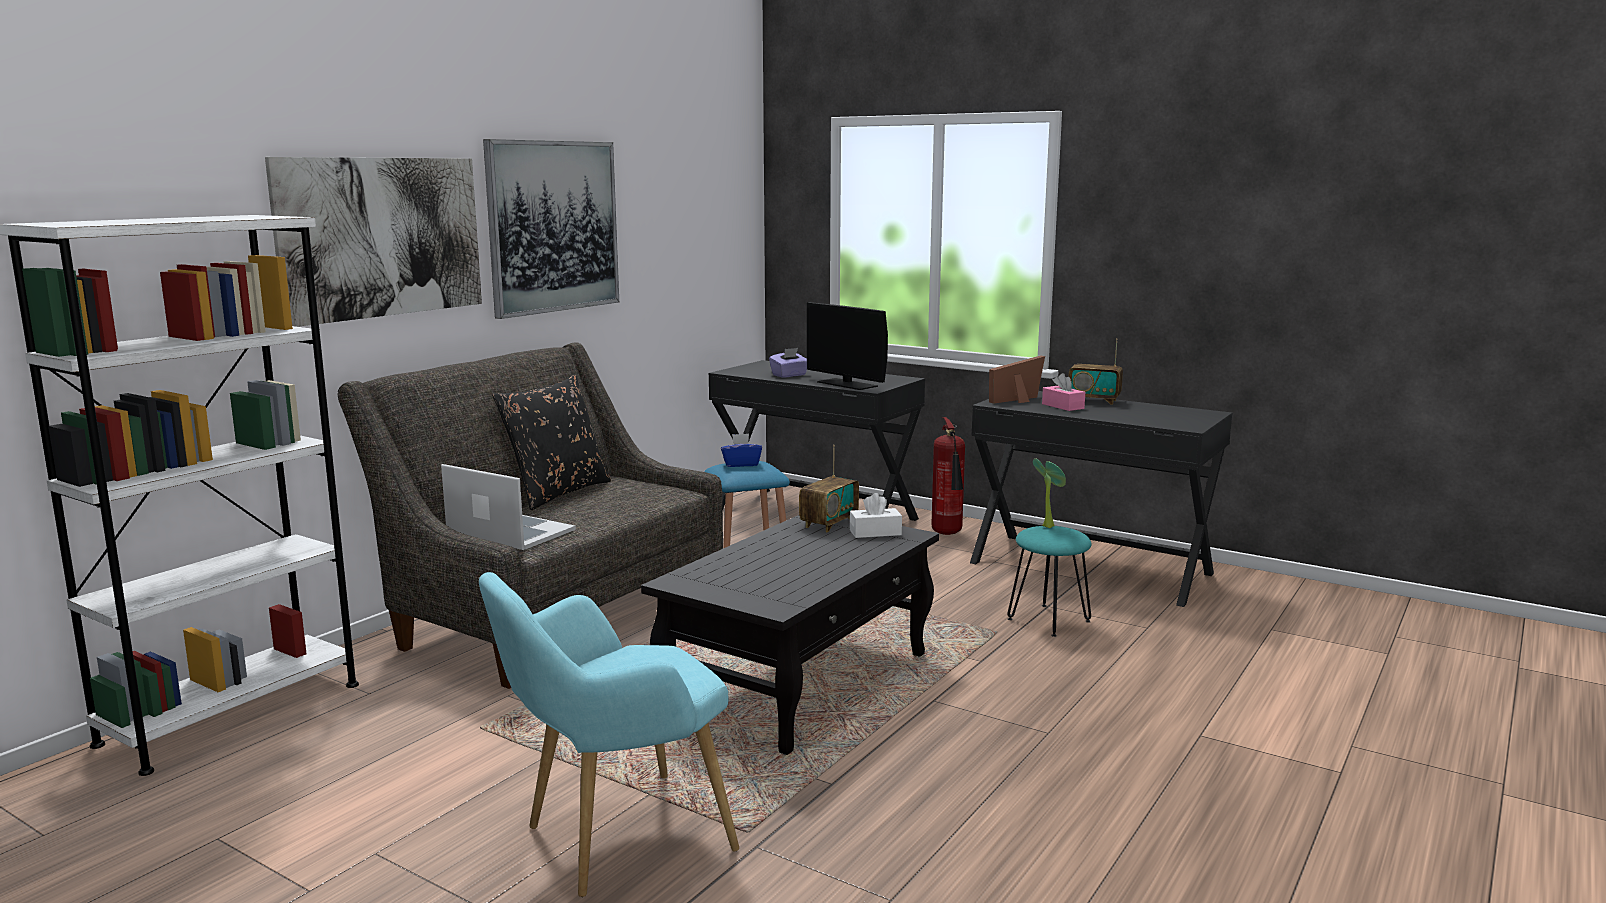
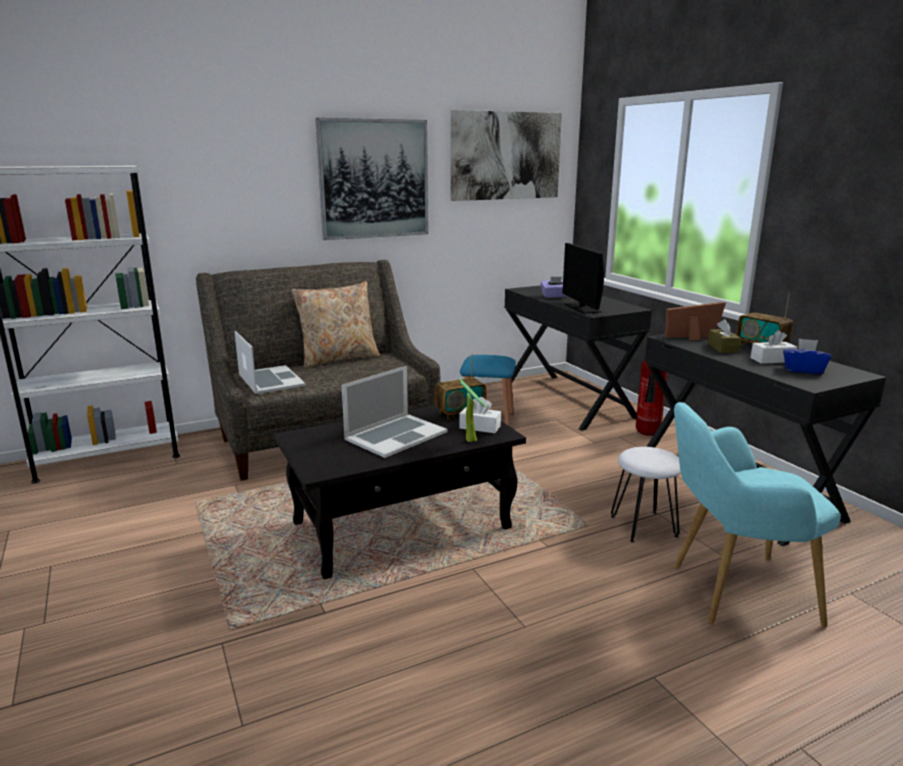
camera: 30 degrees right, 5 degrees up
(382, 237) = (233, 182): picture -> picture (506, 156)
(557, 492) = (338, 358): black pillow -> beige pillow
(615, 840) = (159, 604): turquoise armchair -> turquoise armchair (732, 592)
(741, 464) = (486, 357): blue tissue box -> blue tissue box (803, 370)
(797, 558) = (395, 435): none -> laptop
(1048, 526) = (655, 448): potted plant -> potted plant (472, 439)
(1048, 620) = (643, 526): turquoise stool -> white stool
(1063, 406) = (722, 348): pink tissue box -> brown tissue box
(1123, 411) = (772, 360): none -> white tissue box

